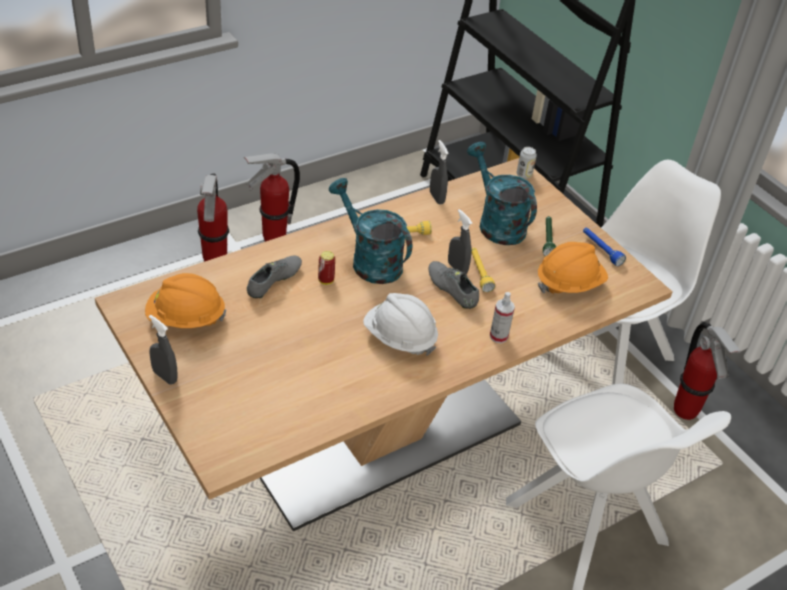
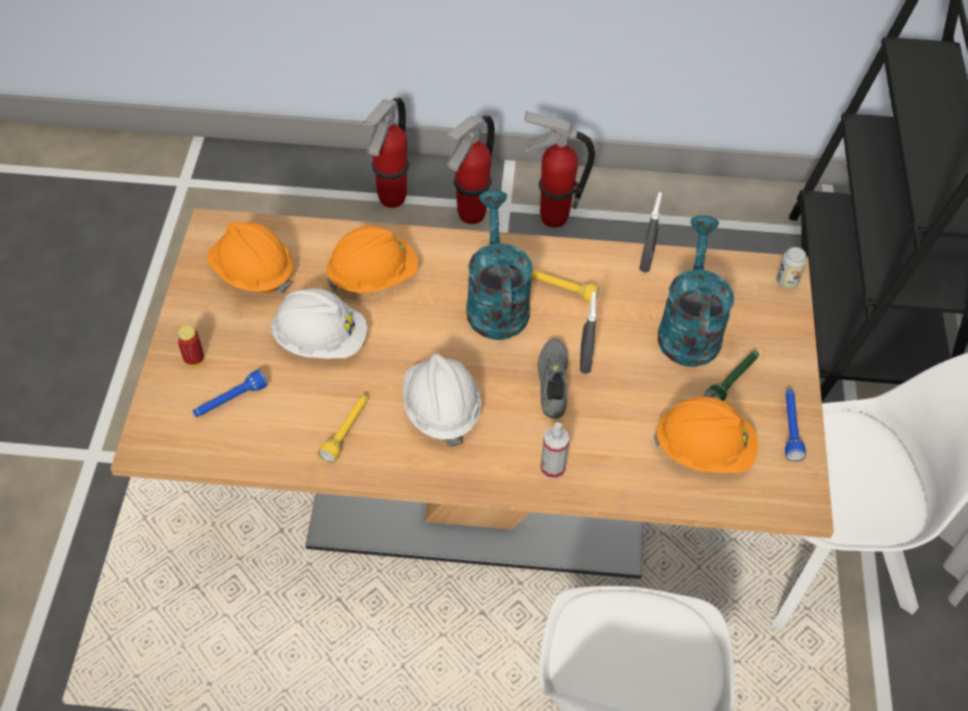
camera: 40 degrees right, 10 degrees up
(165, 376) = (180, 325): grey spray bottle -> none
(253, 404) = (230, 401): none -> blue flashlight
(274, 282) = (373, 276): grey shoe -> orange hard hat
(278, 337) = (321, 340): none -> white hard hat
(326, 280) = (427, 302): can -> can (194, 359)
(479, 273) = (606, 380): yellow flashlight -> yellow flashlight (346, 431)
(685, 411) = (867, 686): fire extinguisher -> fire extinguisher (391, 199)

